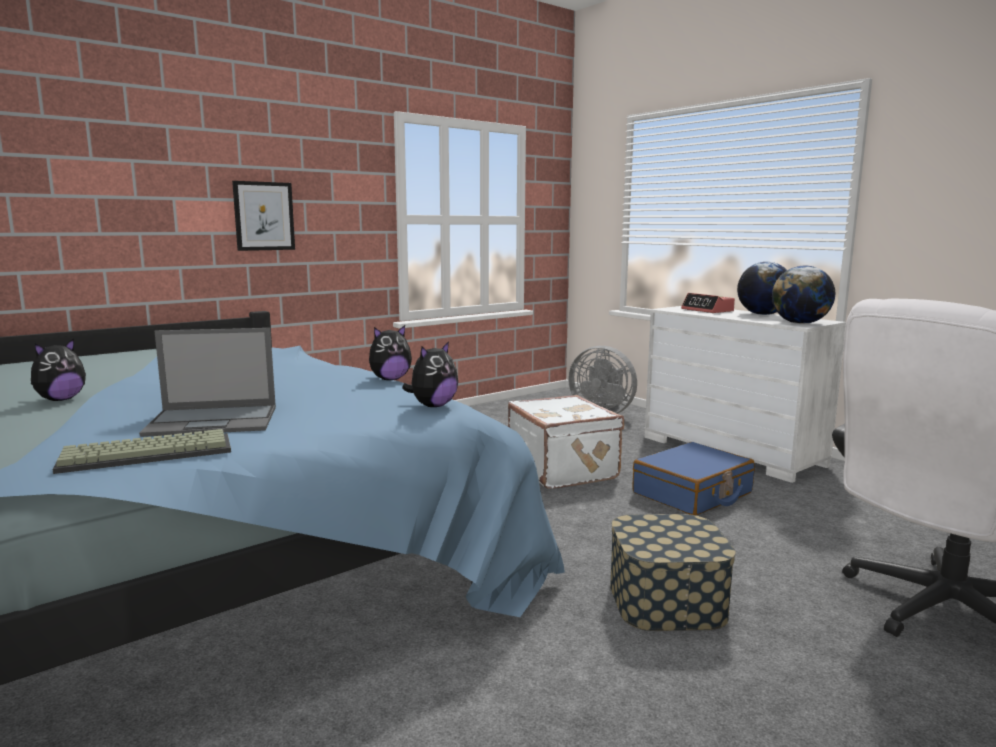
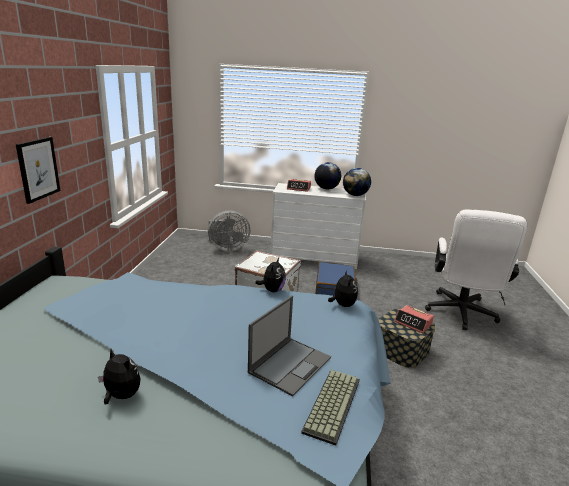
camera: 45 degrees left, 10 degrees up
(60, 400) = (121, 396): plush toy -> plush toy turned 45 degrees counterclockwise
(686, 540) = (413, 323): none -> alarm clock

